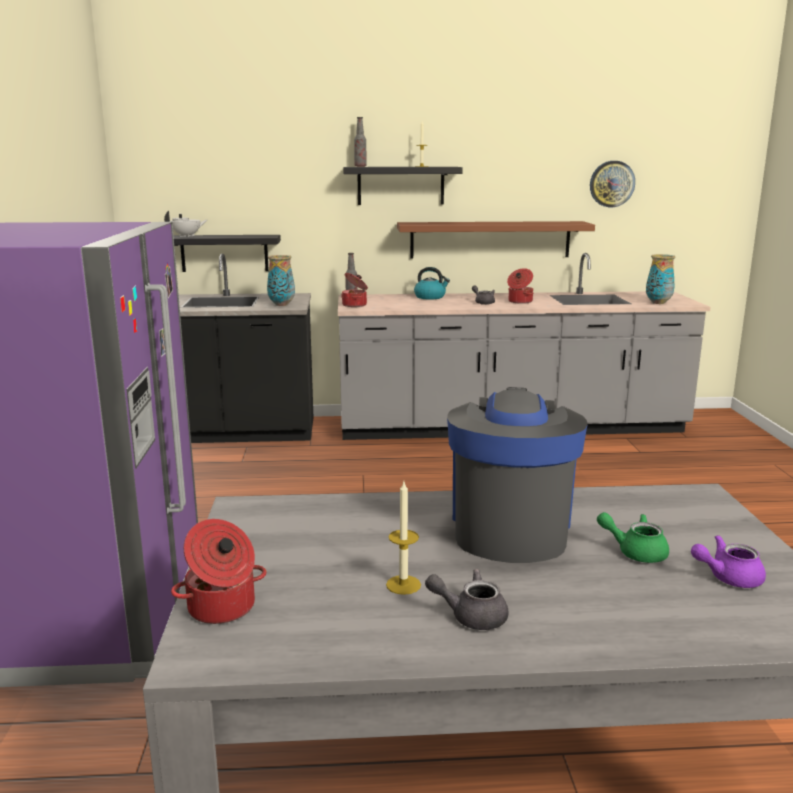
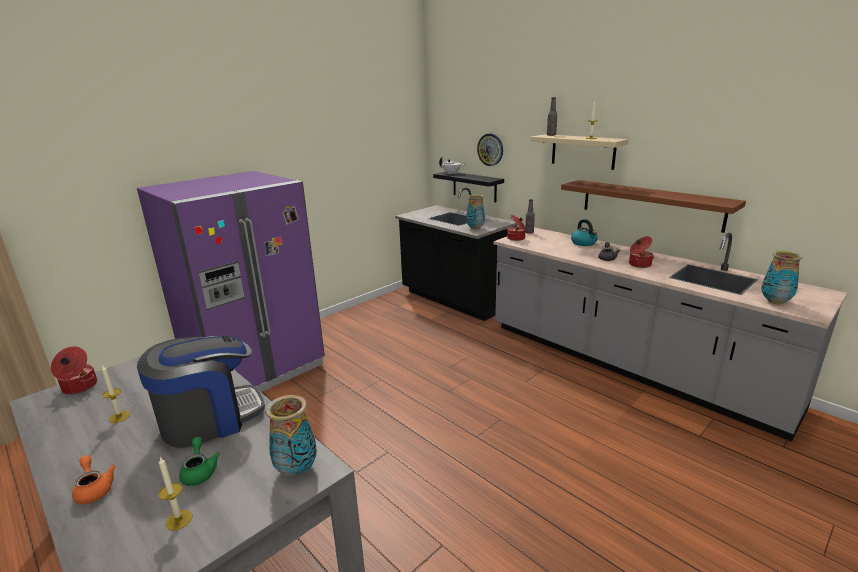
camera: 50 degrees right, 5 degrees up
(400, 185) = (583, 151): black shelf -> beige shelf
(471, 616) = (91, 447): grey teapot -> none
(599, 624) = (94, 489): none -> orange teapot
(612, 184) = (785, 166): wall clock -> wall clock (490, 149)
(690, 505) = (296, 470): none -> vase
(727, 577) = (179, 520): purple teapot -> candle

